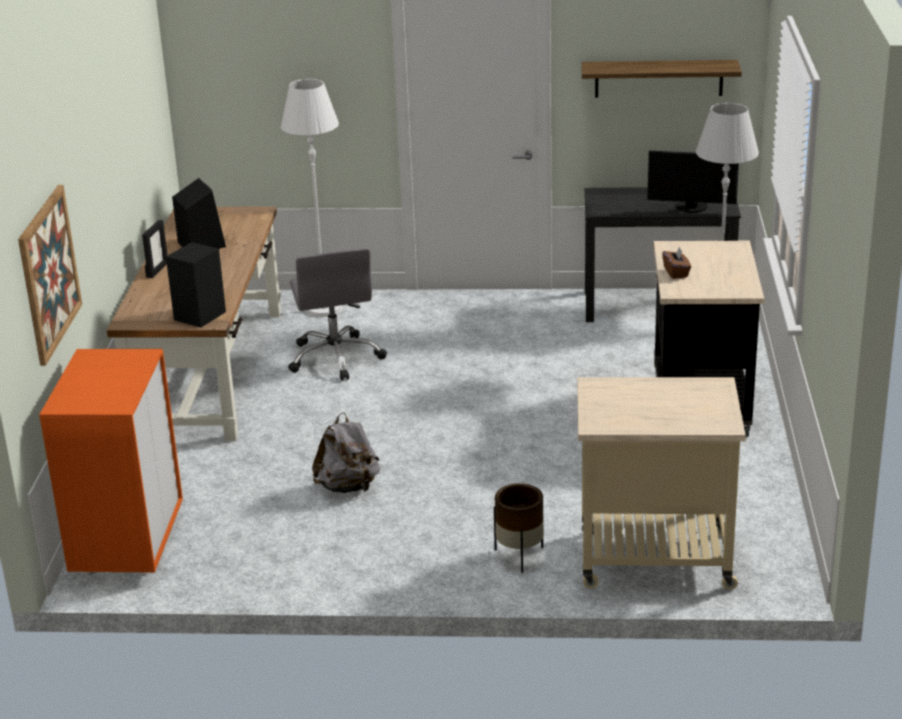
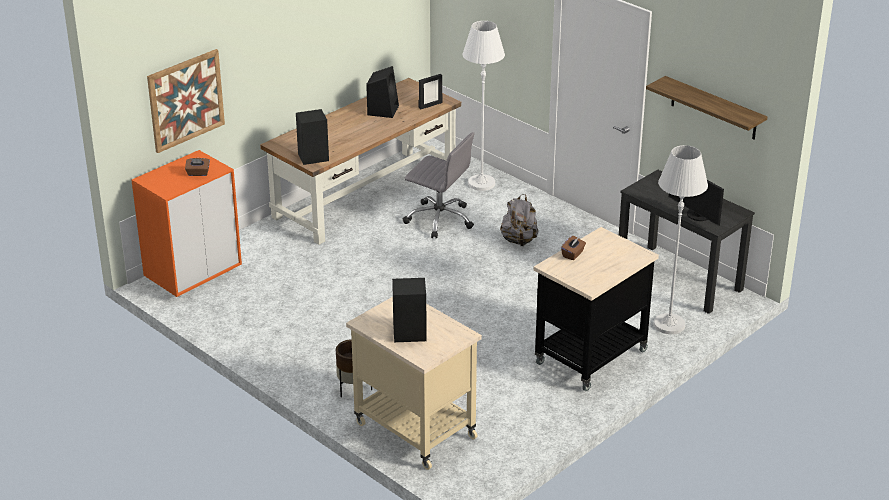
camera: 40 degrees right, 5 degrees up
(123, 371) = (198, 173): none -> brown tissue box
(157, 270) = (337, 117): picture frame -> picture frame (430, 105)
(336, 358) = (440, 219): grey office chair -> grey office chair turned 90 degrees counterclockwise
(348, 487) = (332, 301): grey backpack -> grey backpack (519, 240)
(664, 410) = (410, 333): none -> black speaker

